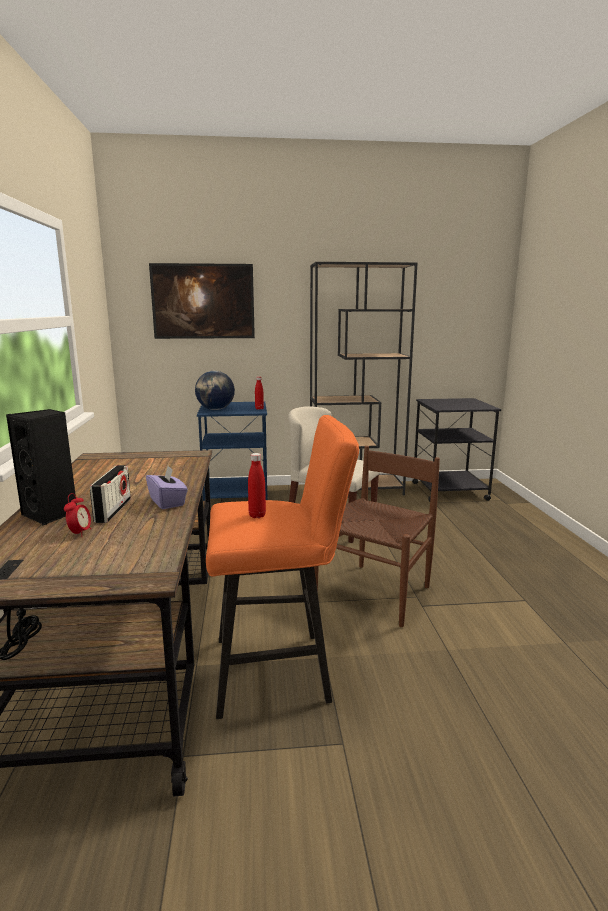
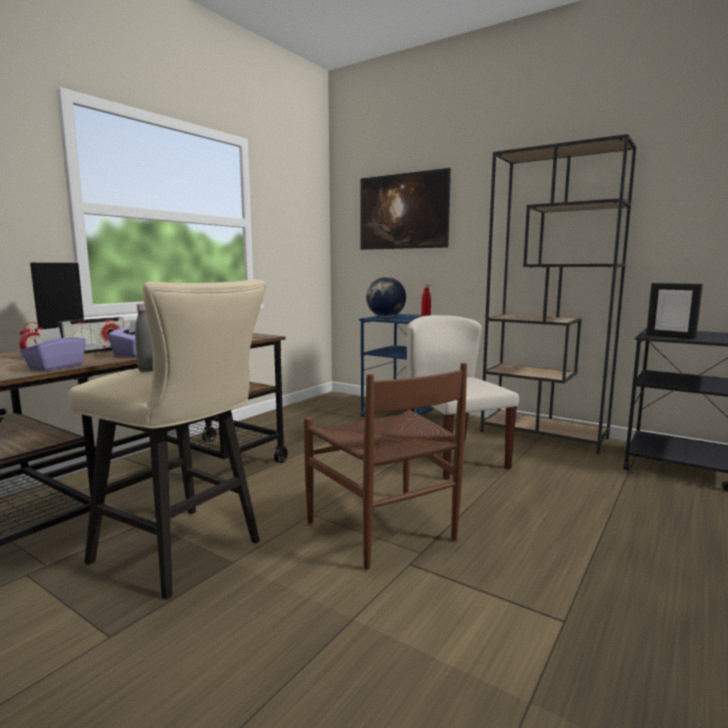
camera: 40 degrees right, 5 degrees down
(161, 536) = (55, 367): none -> purple tissue box
(257, 515) = (147, 370): red bottle -> grey bottle
(281, 670) = (185, 553): orange stool -> beige stool
(376, 592) = (385, 530): brown chair -> brown chair turned 75 degrees clockwise
(451, 407) = (670, 336): none -> picture frame

